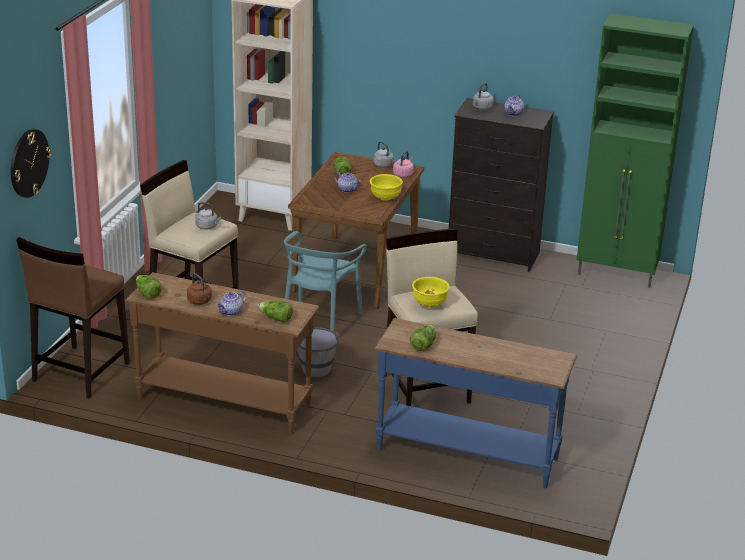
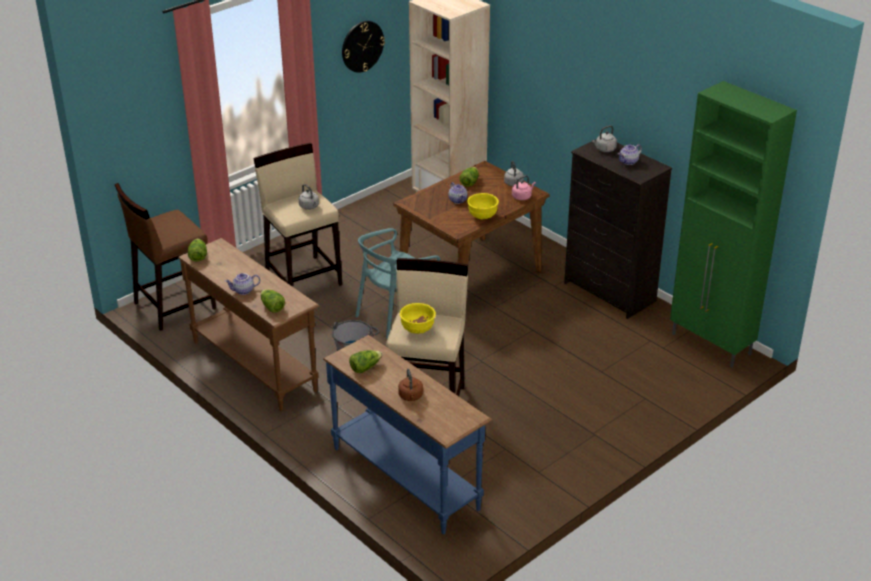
camera: 30 degrees right, 5 degrees up
(29, 163) = (134, 122): wall clock -> wall clock (362, 46)
(200, 301) = (229, 274): brown kettle -> brown kettle (411, 397)

